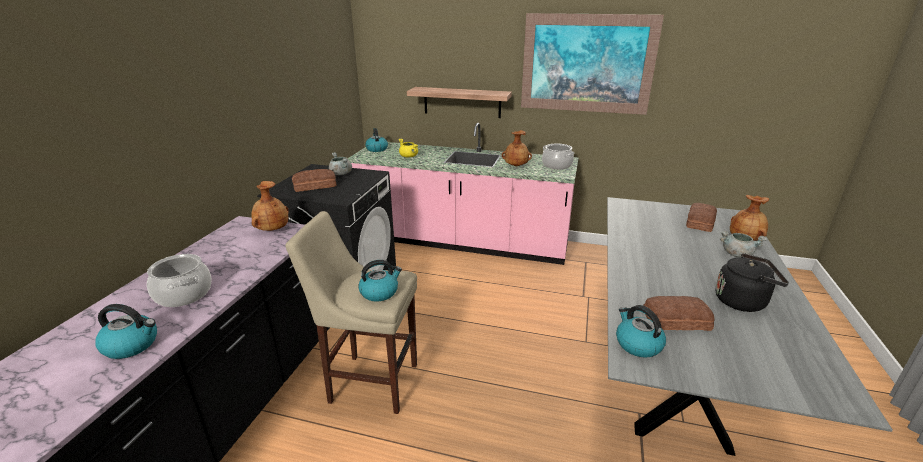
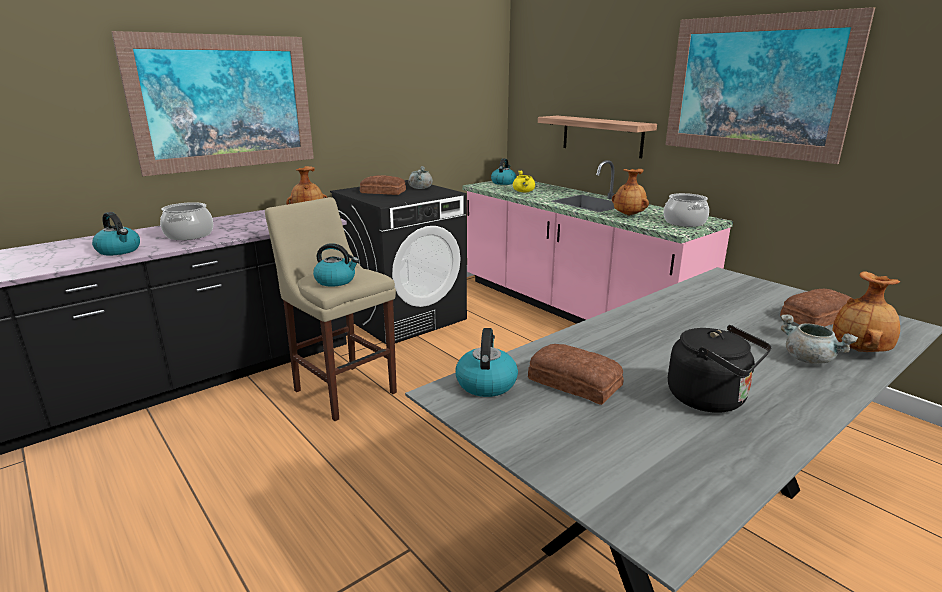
camera: 35 degrees right, 5 degrees down
(150, 129) = (225, 103): none -> picture

